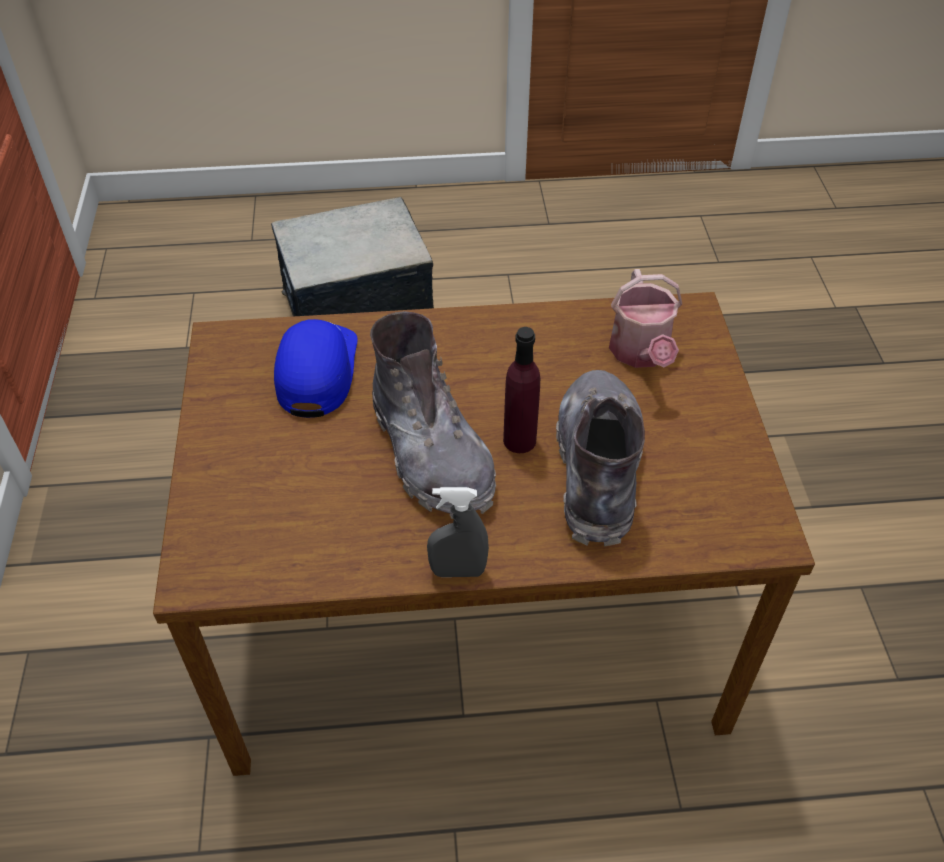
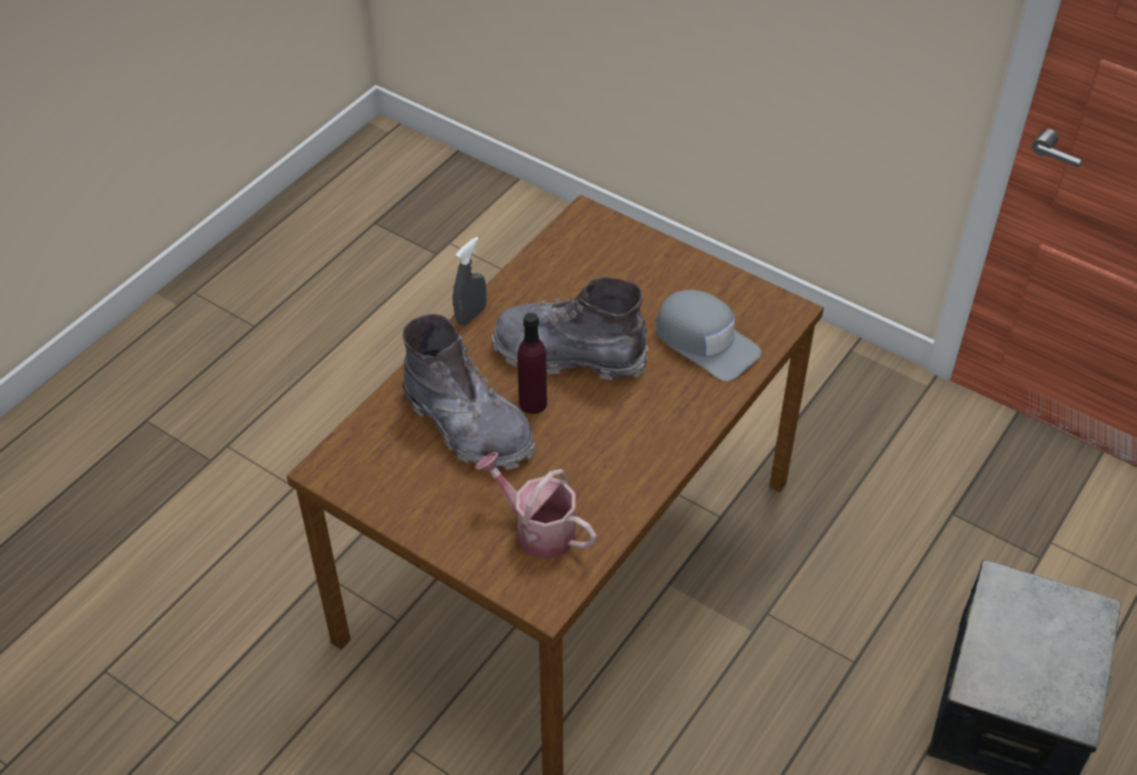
camera: 130 degrees right, 0 degrees up
(316, 371) = (705, 342): blue cap -> grey cap

